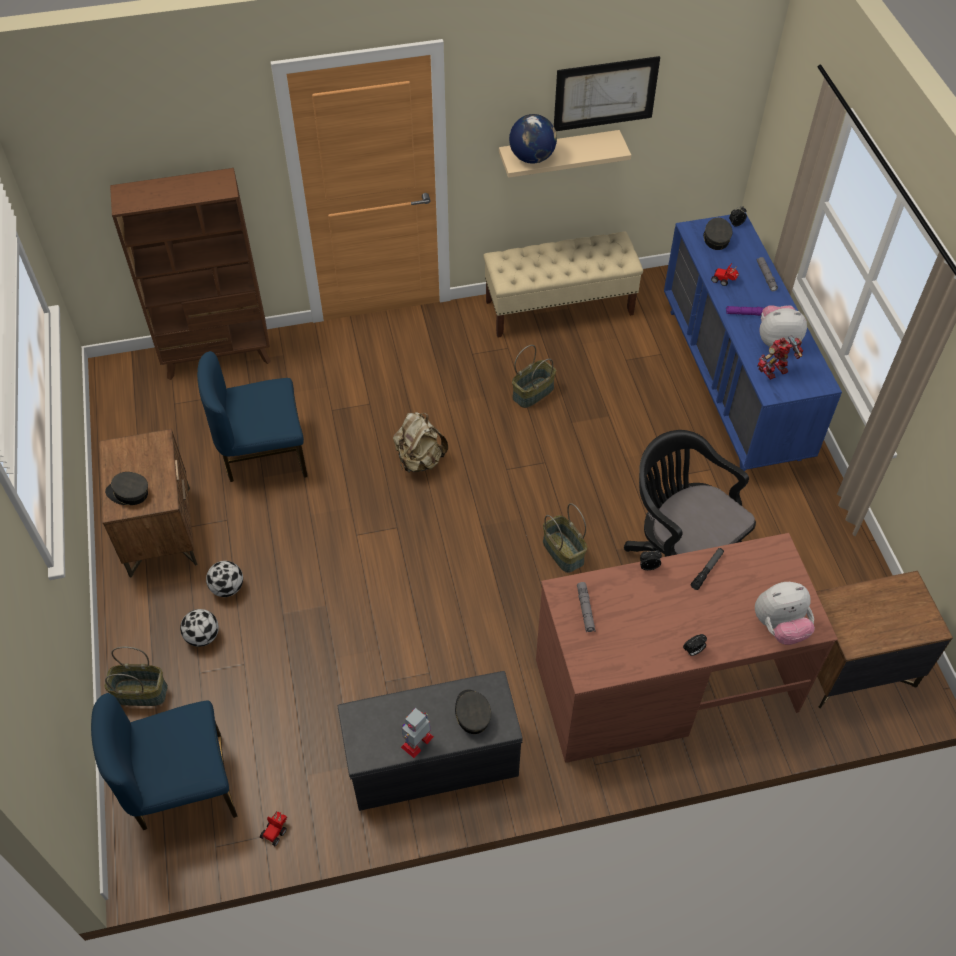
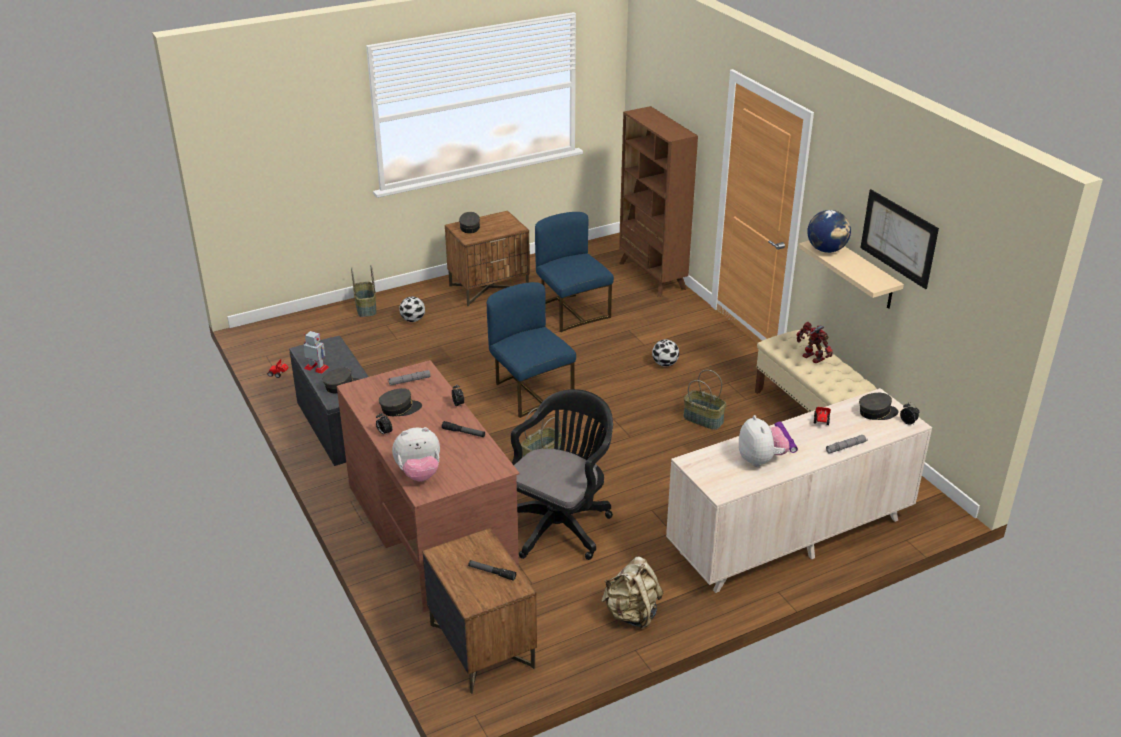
camera: 75 degrees right, 20 degrees down
(183, 787) = (303, 336): blue chair -> blue chair (530, 392)
(227, 588) = (453, 321): football -> football (664, 364)
(419, 460) = (601, 376): beige backpack -> beige backpack (632, 614)
(645, 628) = (400, 408): none -> grey cap
(732, 383) = (790, 536): blue dresser -> beige dresser
(776, 372) = (718, 462): toy robot -> toy robot (812, 358)
(779, 626) = (419, 474): plush toy -> plush toy turned 75 degrees counterclockwise
(887, 602) = (492, 572): none -> flashlight

